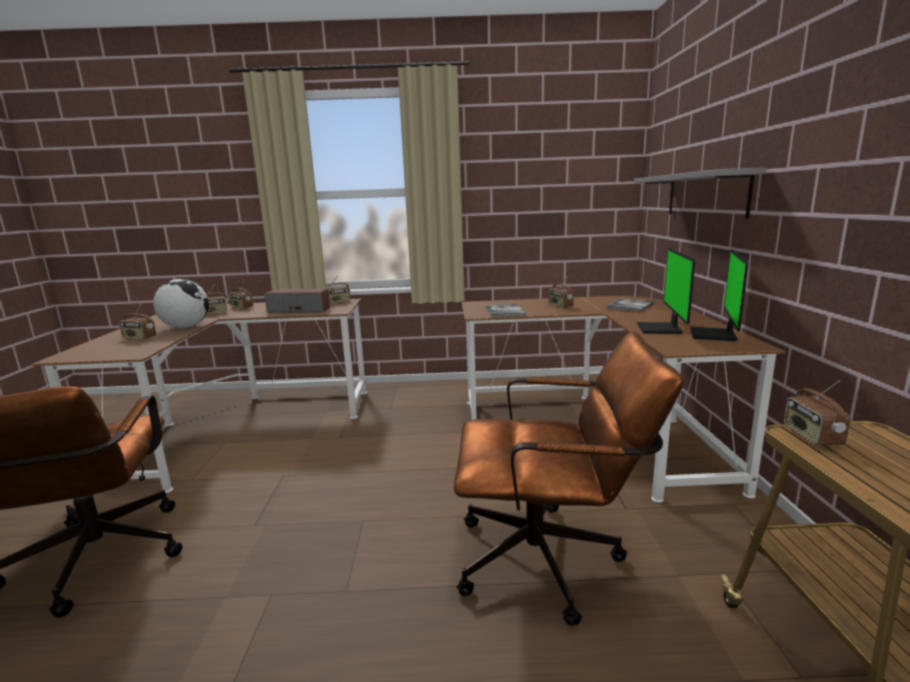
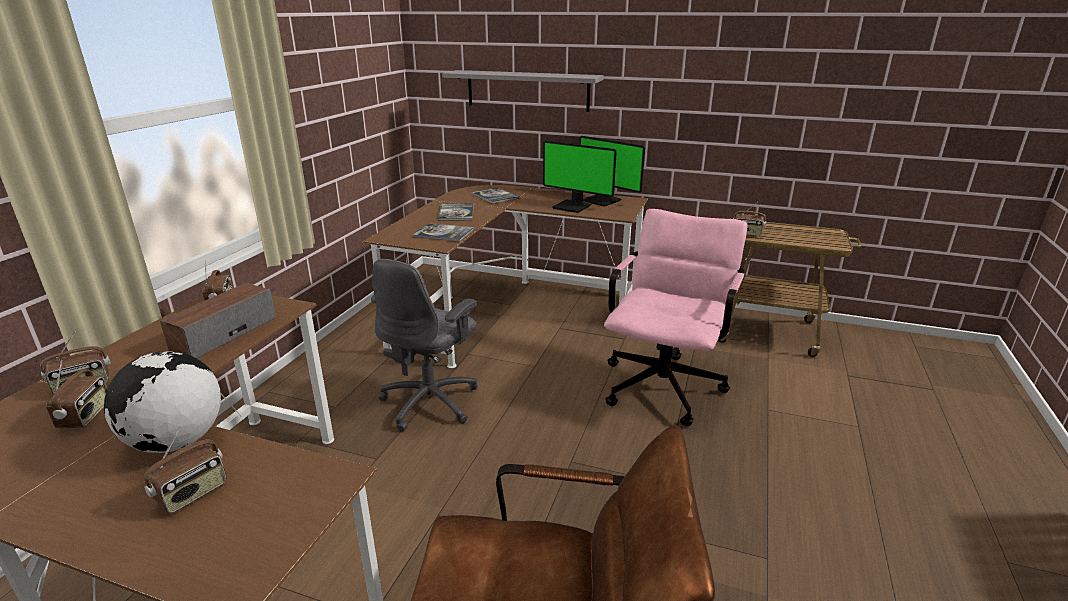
camera: 70 degrees left, 10 degrees up
(417, 436) = (431, 402): none -> grey office chair
(552, 560) = (665, 382): brown office chair -> pink office chair
(560, 306) = (456, 213): radio -> book

